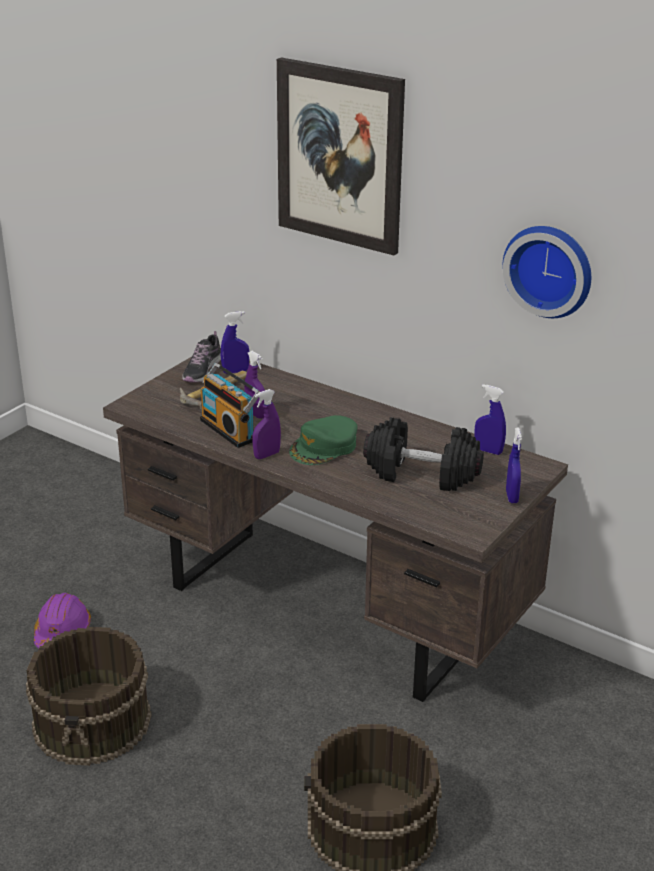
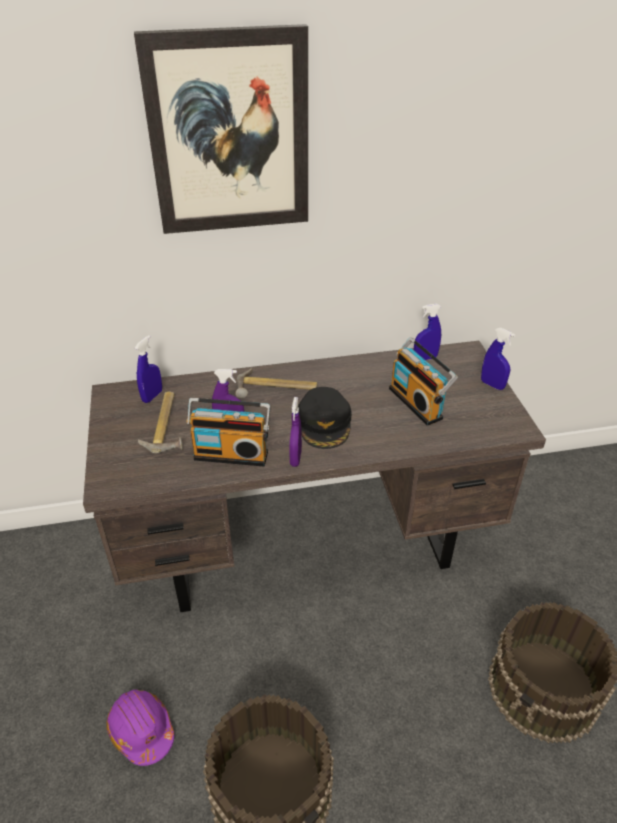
camera: 45 degrees left, 10 degrees up
(202, 370) = (122, 411): shoe -> none
(324, 447) = (324, 423): green cap -> black cap
(327, 410) = (276, 389): none -> hammer
(421, 474) = (418, 402): black dumbbell -> radio
(550, 269) = (464, 184): wall clock -> none

